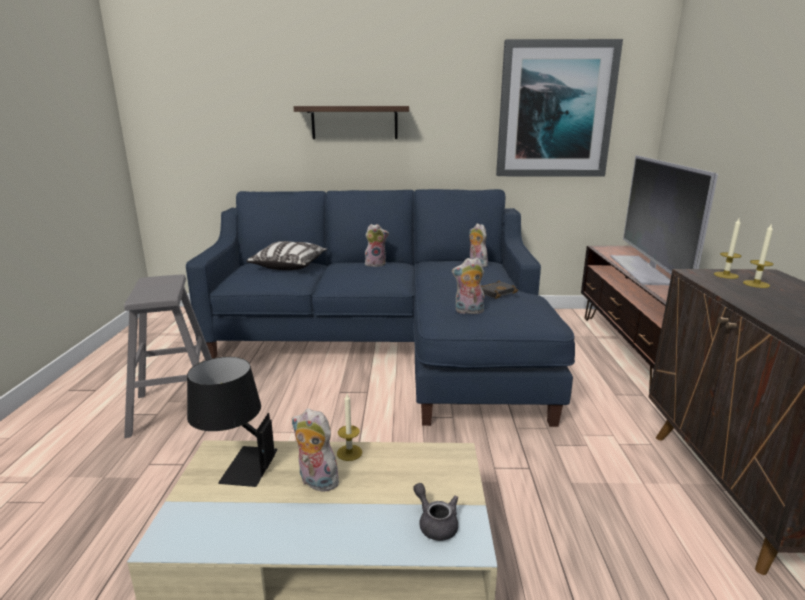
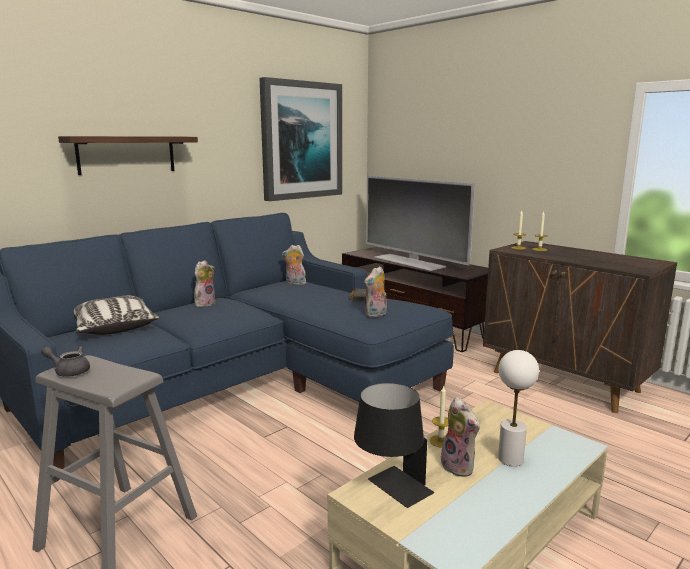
camera: 45 degrees left, 5 degrees down
(315, 482) = (460, 467): plush toy -> plush toy turned 105 degrees counterclockwise
(367, 505) = (510, 459): none -> white table lamp
(435, 523) = (553, 446): grey teapot -> grey teapot (69, 371)

